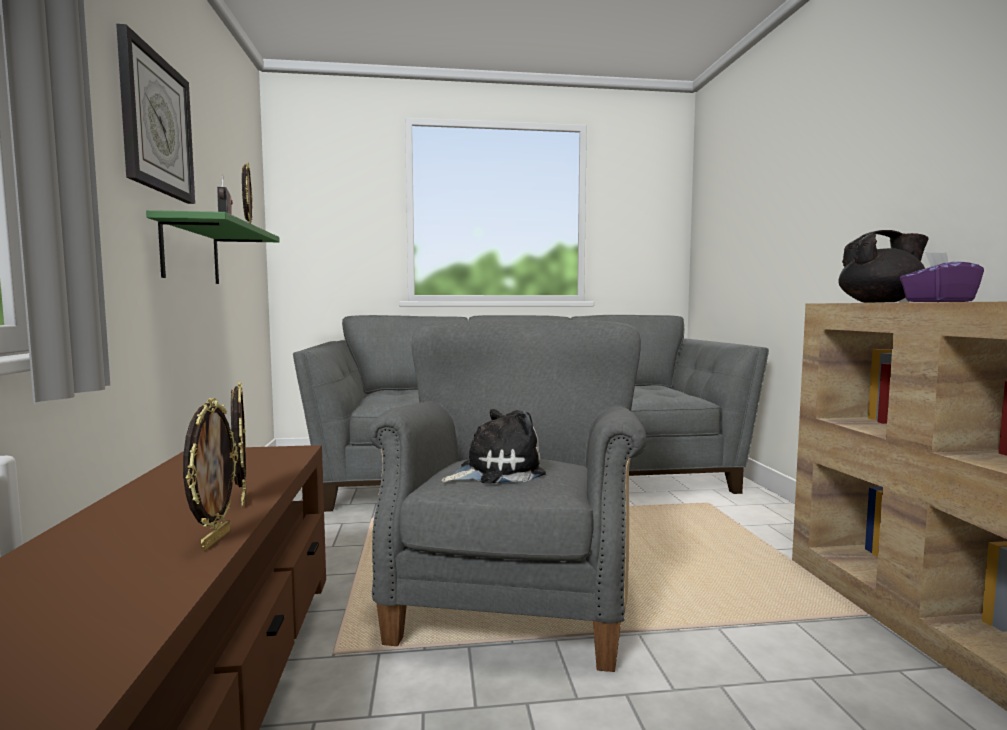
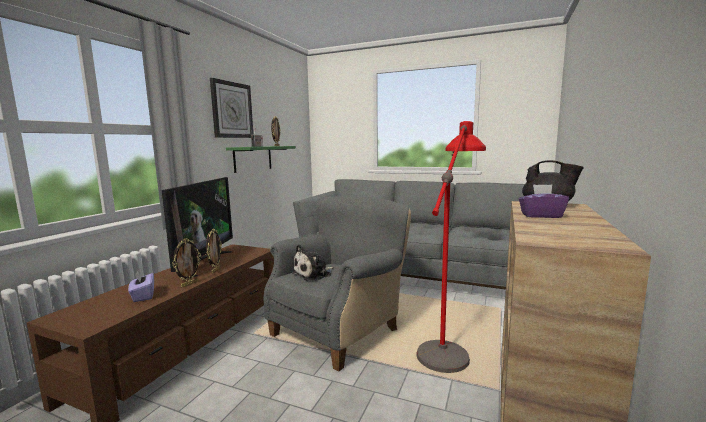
camera: 30 degrees right, 5 degrees up
(92, 599) = (143, 296): none -> purple tissue box
(170, 491) = (202, 263): none -> television
(496, 472) = (314, 274): plush toy -> plush toy turned 135 degrees clockwise
(707, 561) = (449, 339): none -> red floor lamp

